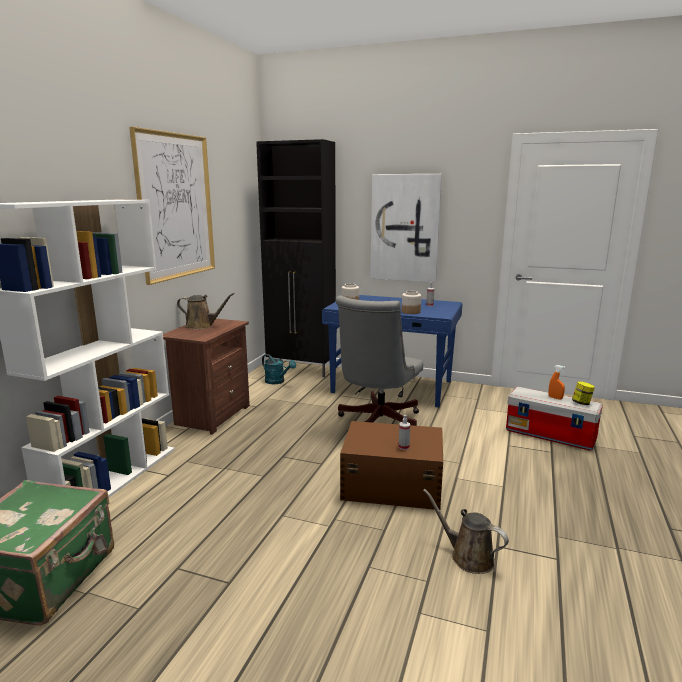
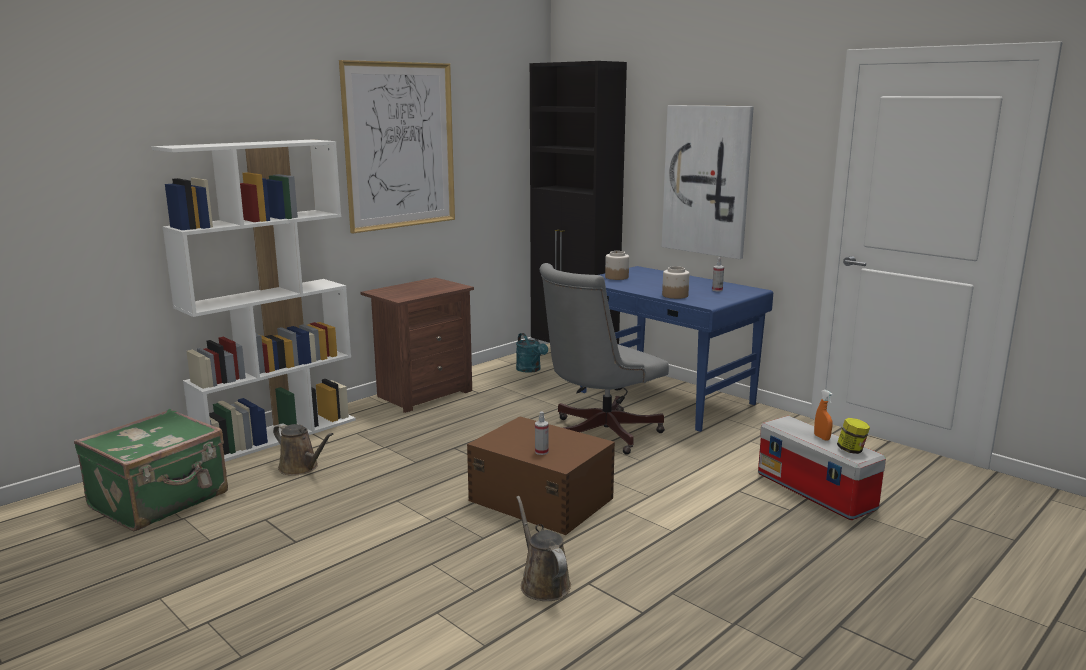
camera: 25 degrees right, 0 degrees up
(202, 326) = (418, 286): brown watering can -> brown watering can (301, 468)

